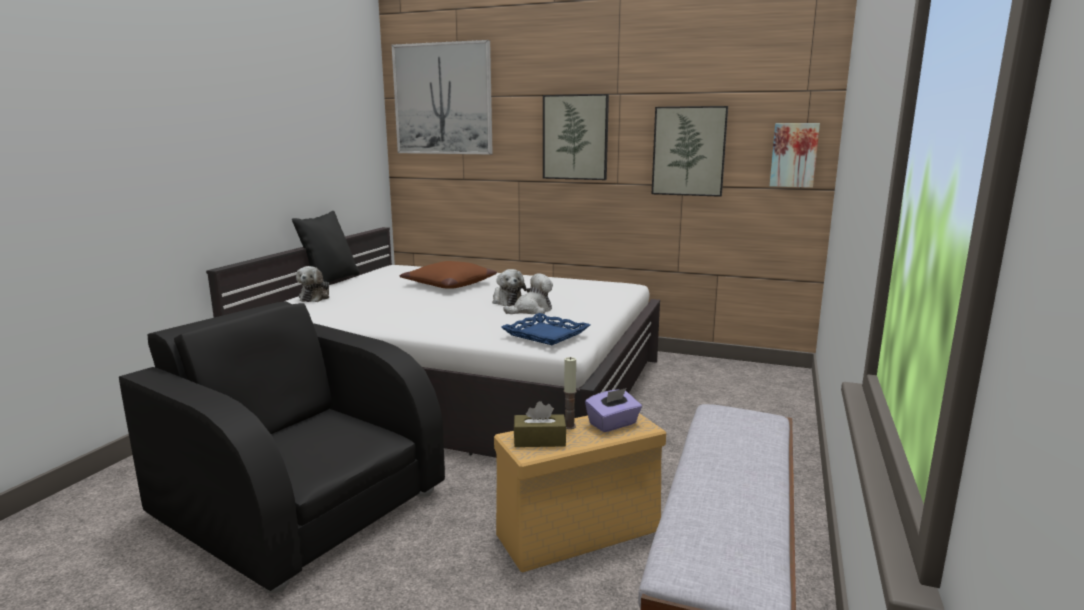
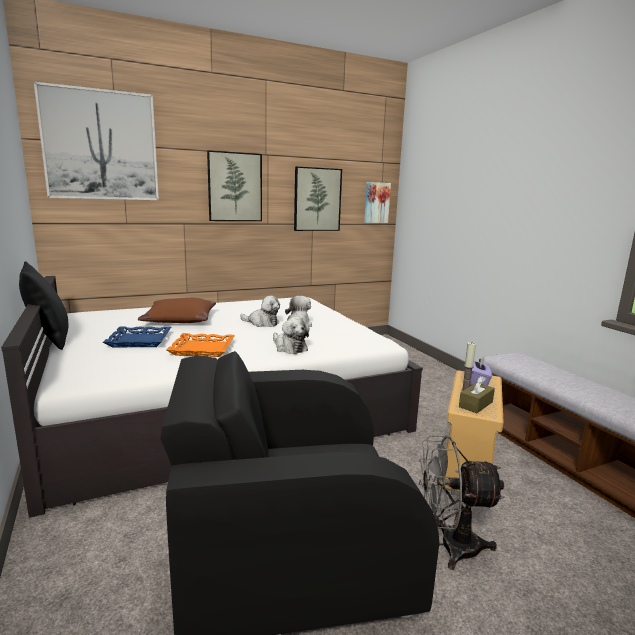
camera: 45 degrees left, 0 degrees up
(315, 297) = (82, 356): plush toy -> plush toy (289, 347)
(395, 311) = (202, 349): none -> orange tray
(398, 577) = (449, 546): none -> grey fan
(546, 334) = (356, 338): blue tray -> blue tray (139, 341)

